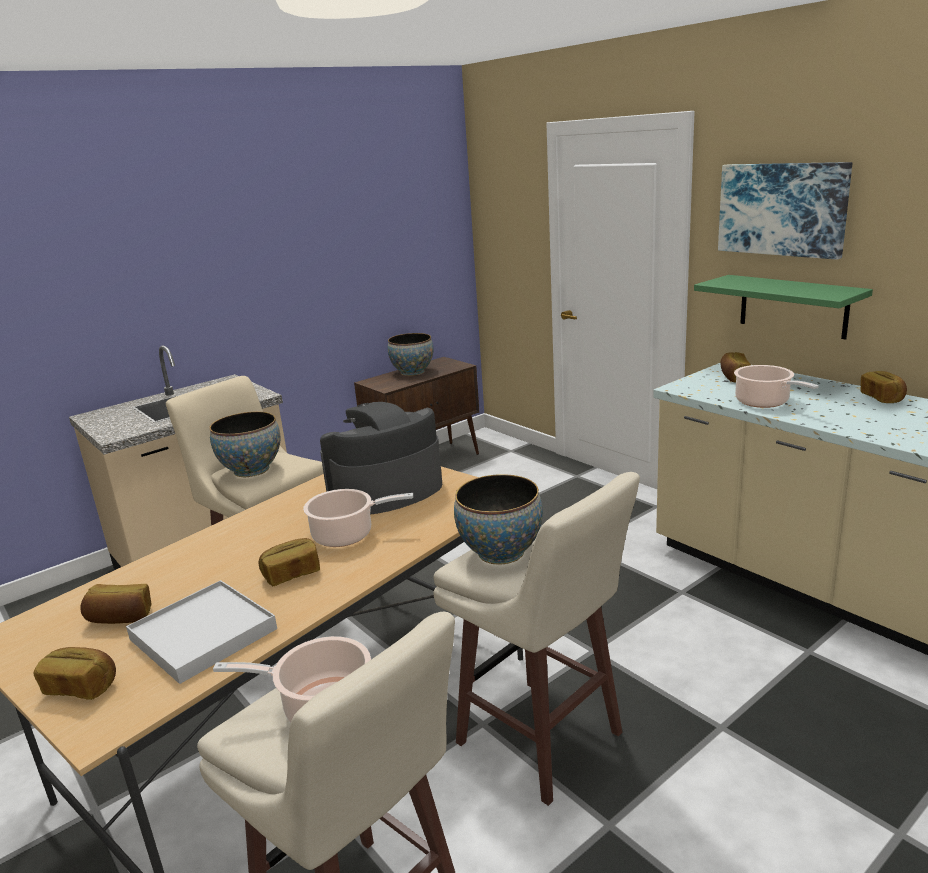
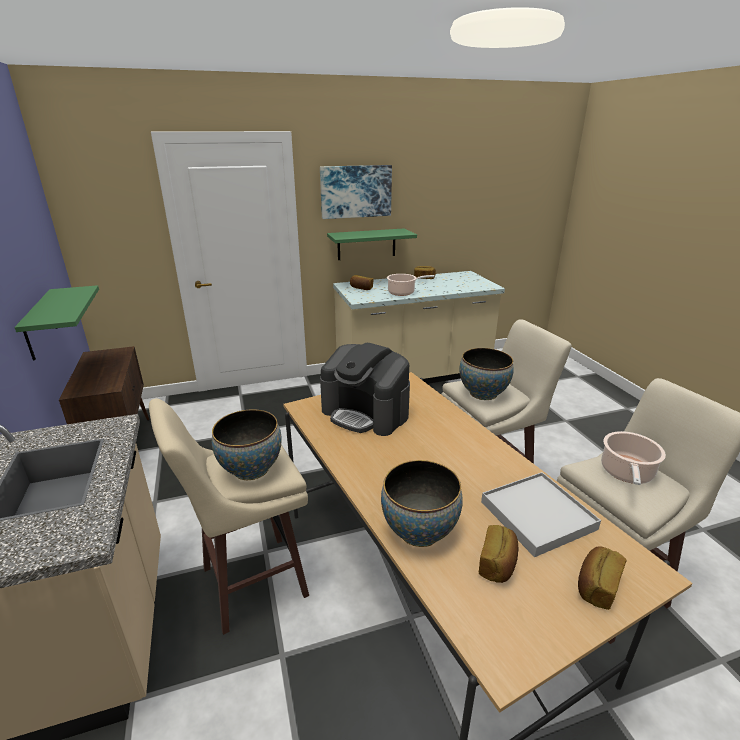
camera: 70 degrees left, 5 degrees up
(292, 574) = (469, 467): bread -> none
(347, 535) = (425, 437): cooking pot -> none
(370, 311) = (39, 324): none -> green shelf
(385, 490) = (366, 413): coffee machine -> coffee machine turned 45 degrees counterclockwise
(412, 372) = (94, 370): bowl -> bowl (419, 531)

